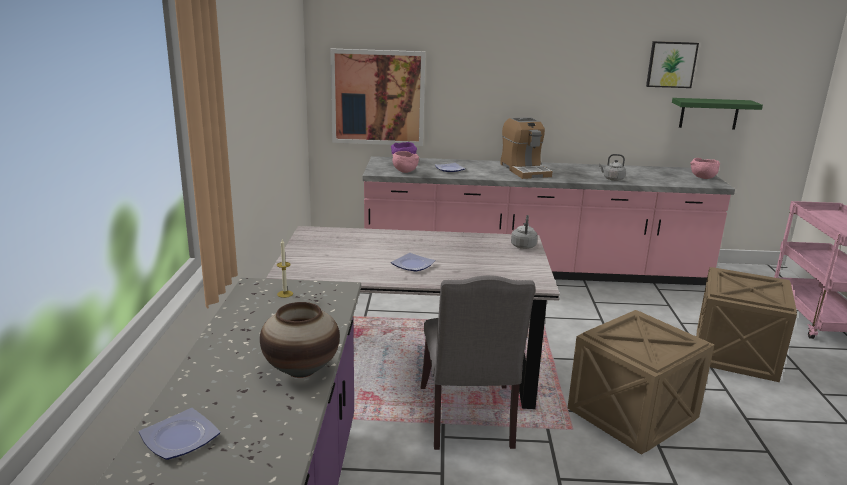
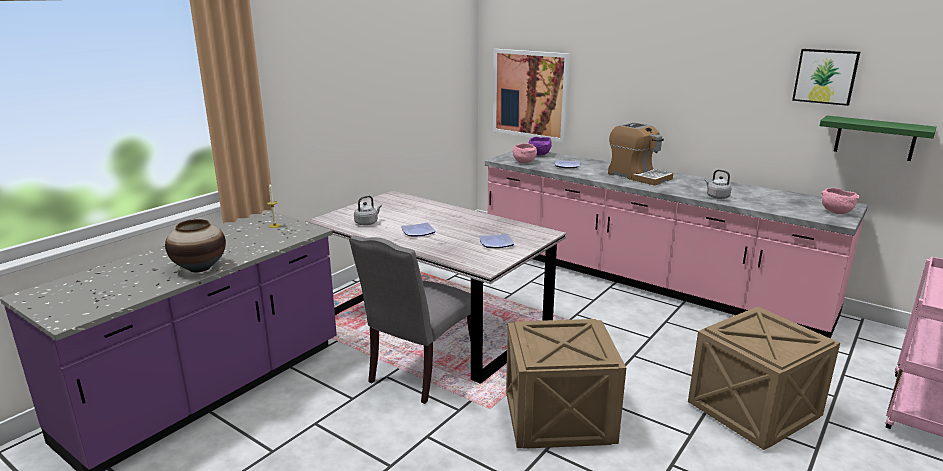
camera: 35 degrees right, 0 degrees up
(179, 439) = (87, 282): plate -> plate (496, 243)
(523, 245) = (534, 237): grey kettle -> grey kettle (367, 223)
(524, 170) = (638, 176): coffee machine -> coffee machine turned 60 degrees counterclockwise

